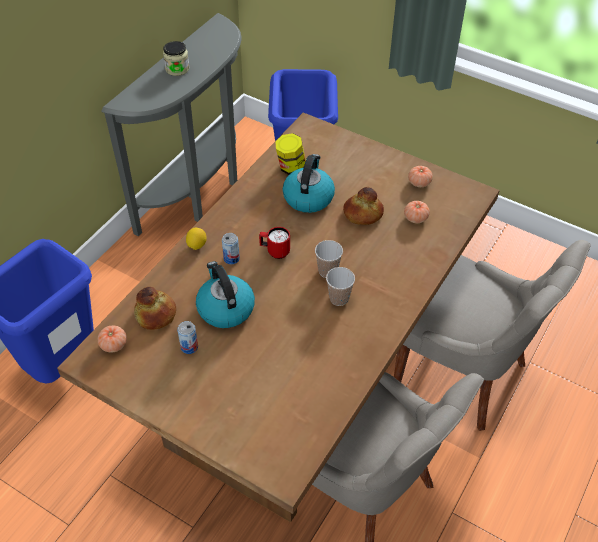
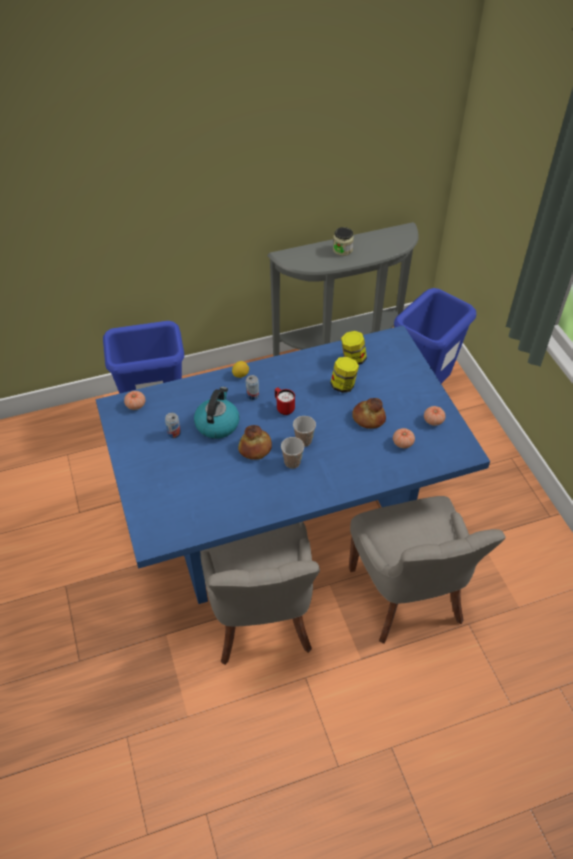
camera: 40 degrees right, 0 degrees up
(156, 314) = (175, 402): bread -> bread (255, 448)
(298, 384) = (286, 524): brown dining table -> blue dining table
(308, 197) = (343, 385): kettle -> jar

